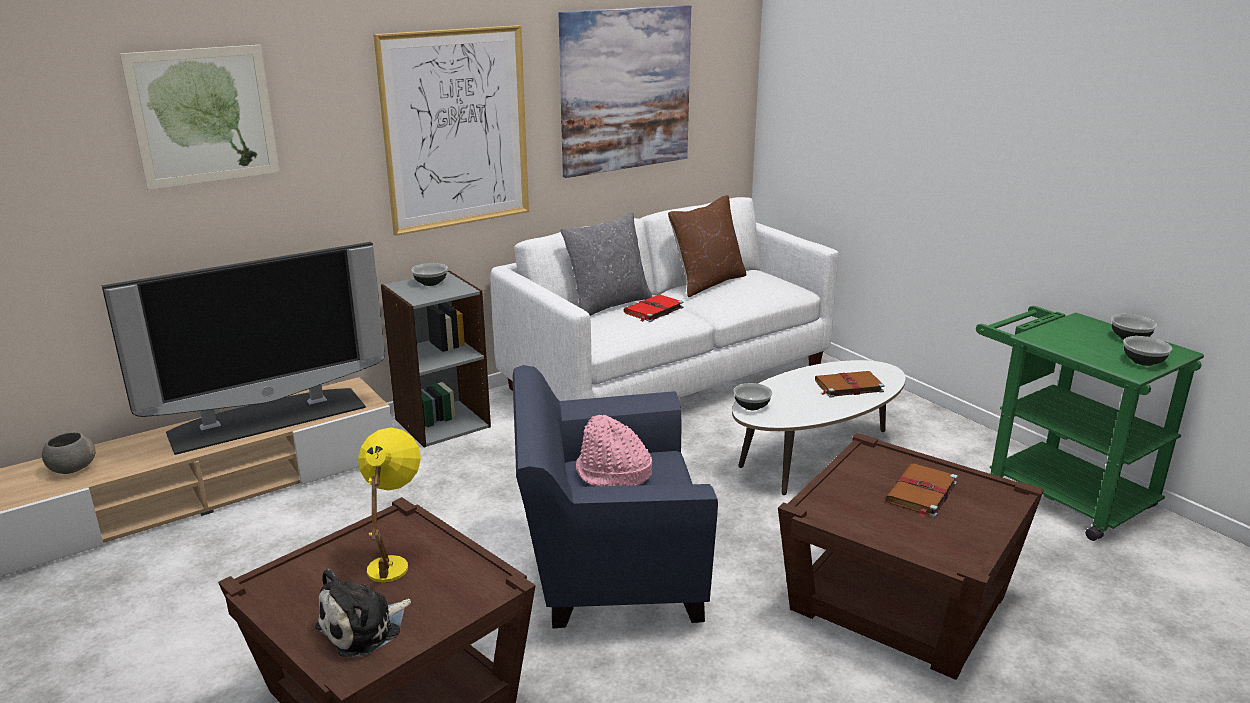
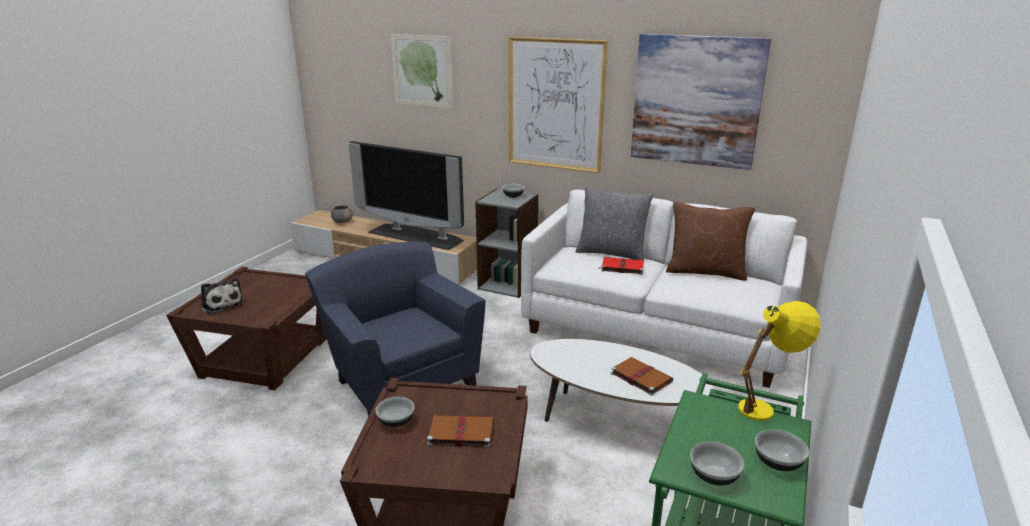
camera: 60 degrees right, 0 degrees up
(364, 628) = (221, 304): plush toy -> plush toy turned 150 degrees counterclockwise
(394, 560) = (278, 293): yellow table lamp -> yellow table lamp (766, 407)
(612, 474) = (406, 321): pink hat -> none
(752, 406) = (558, 346): bowl -> bowl (396, 422)

